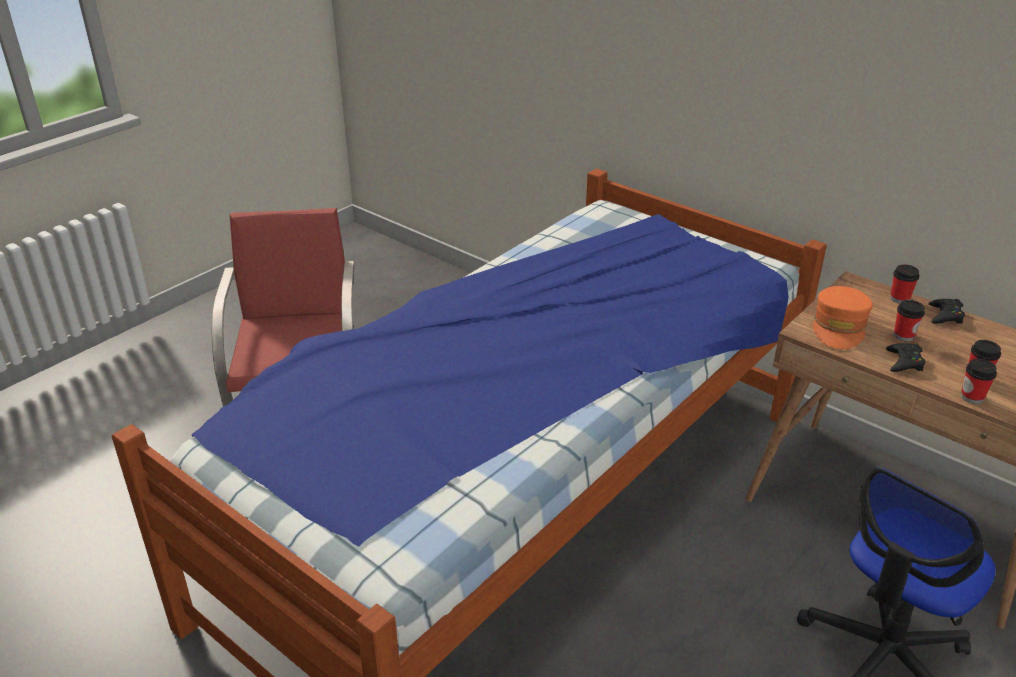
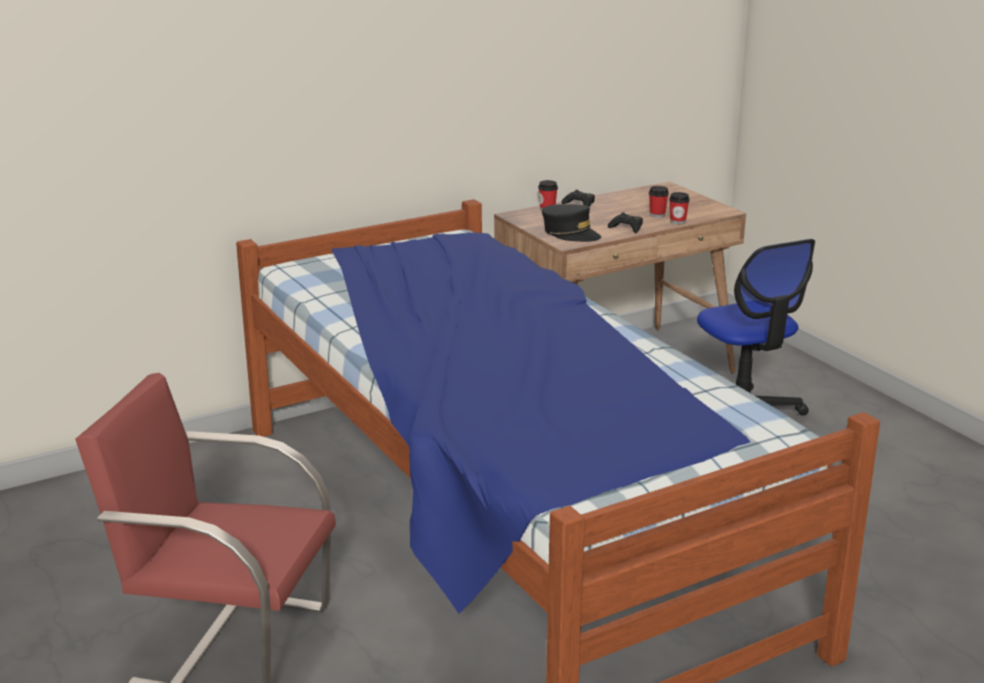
camera: 70 degrees left, 10 degrees down
(839, 327) = (570, 233): orange cap -> black cap
(903, 335) = (595, 219): cup -> none

